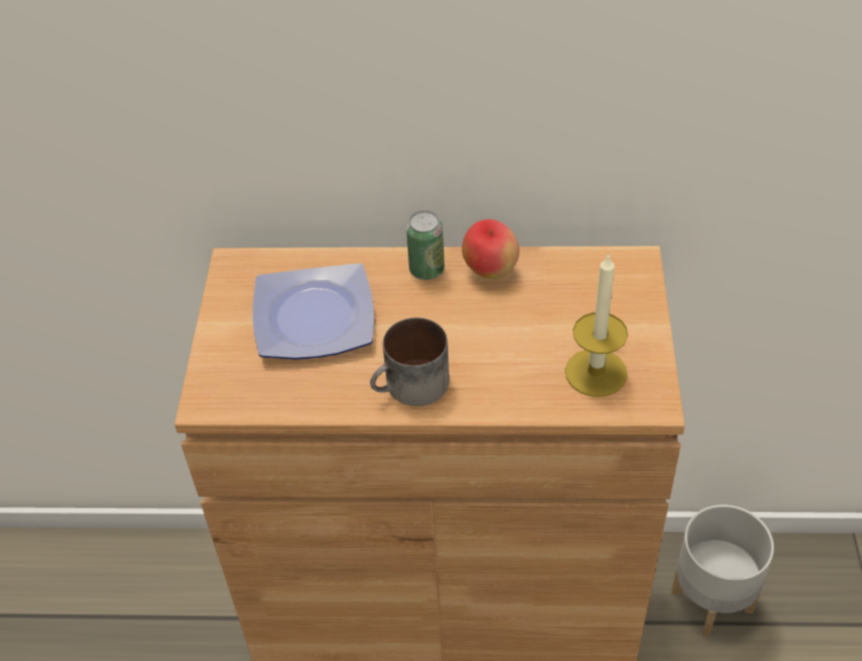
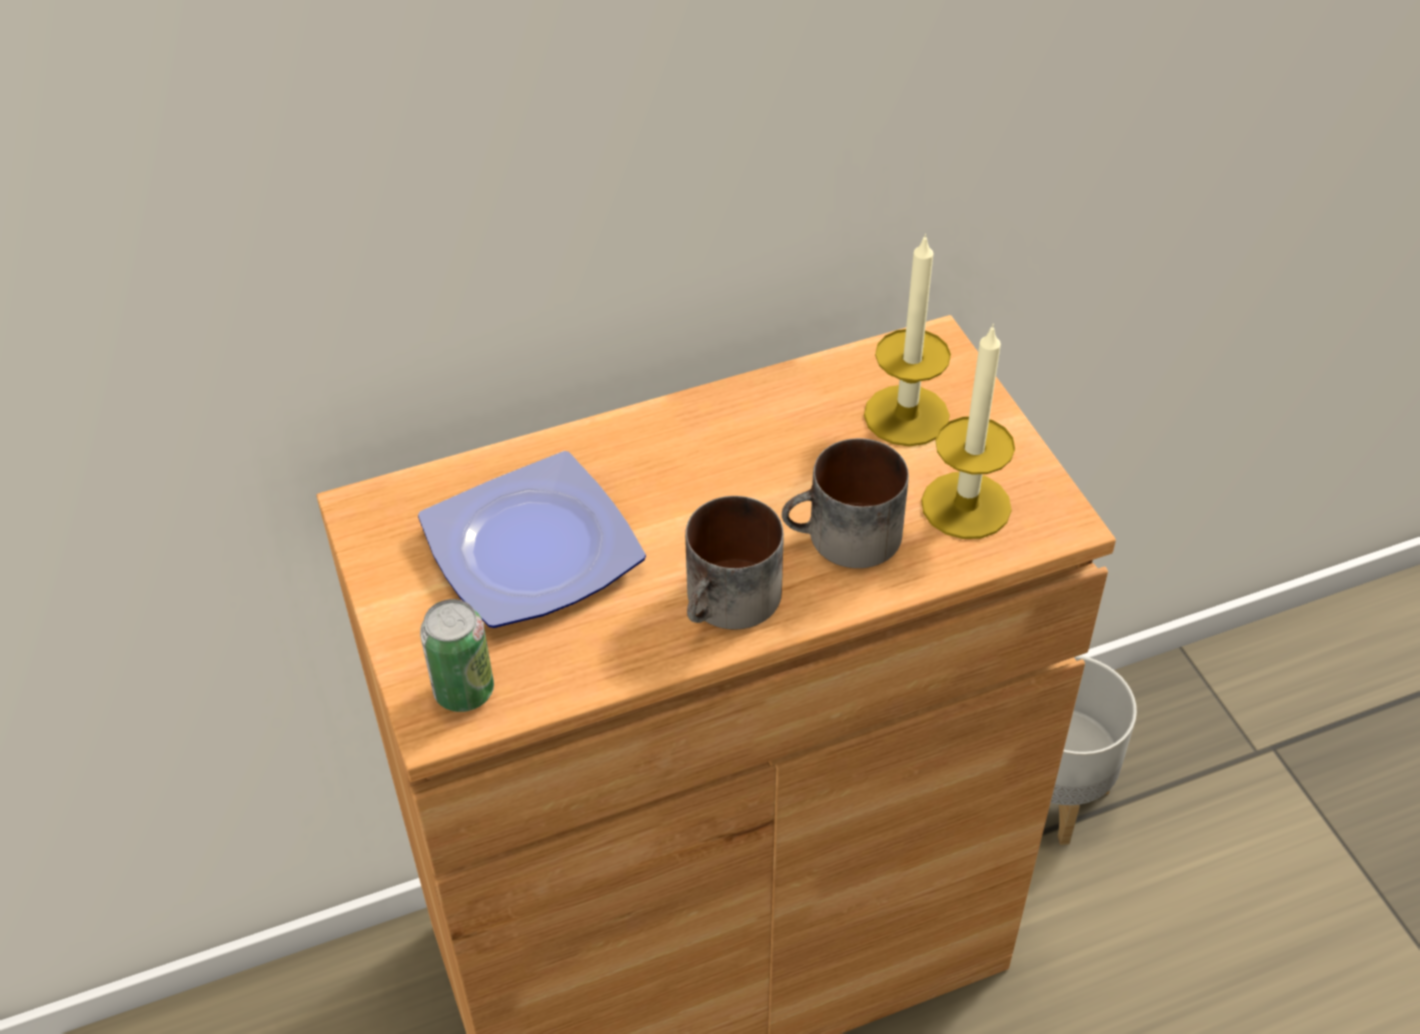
camera: 25 degrees left, 0 degrees up
(426, 270) = (657, 435): can -> can (464, 691)
(490, 271) = (747, 411): apple -> none
(504, 370) = (844, 539): none -> mug
(590, 303) = (906, 415): none -> candle

